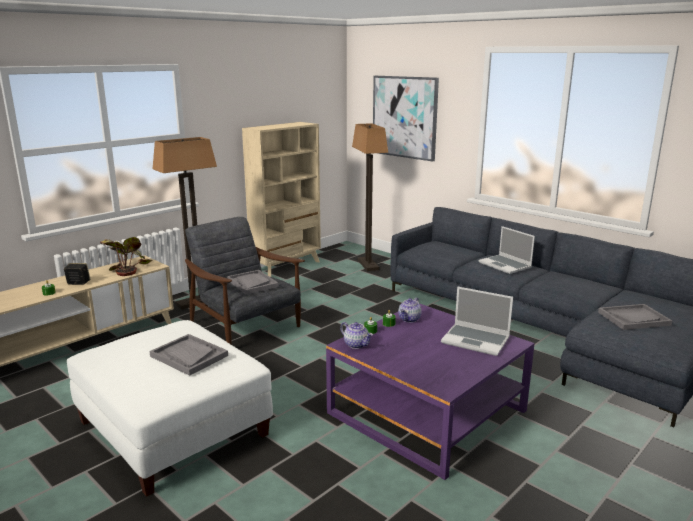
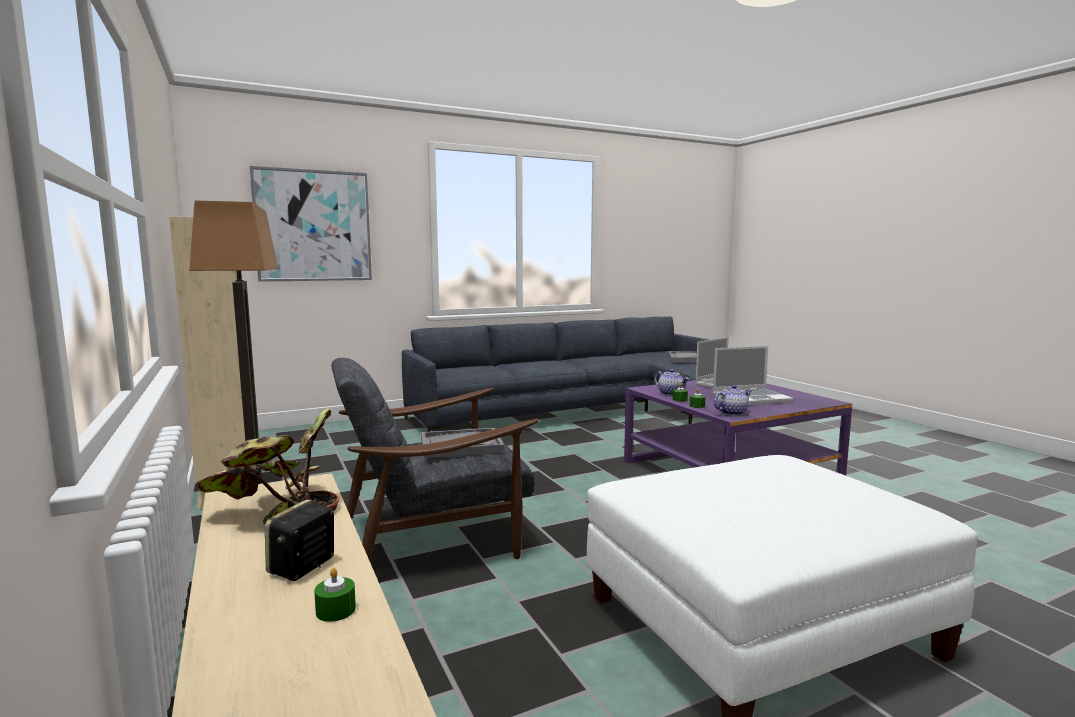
camera: 70 degrees left, 10 degrees down
(189, 356) = (768, 478): grey tray -> none
(368, 265) = (324, 439): floor lamp -> none
(505, 265) = (544, 362): laptop -> laptop (751, 398)

